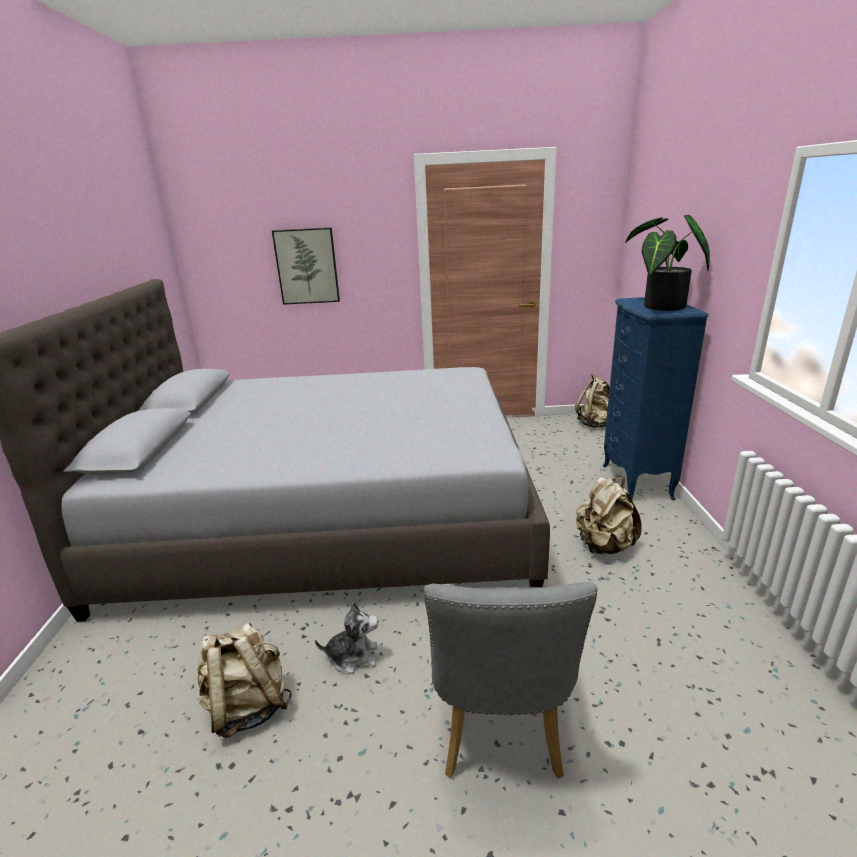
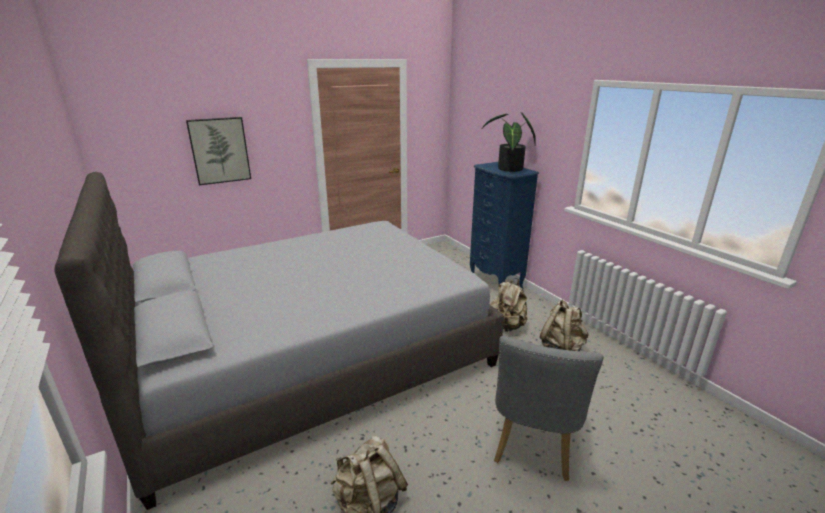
camera: 30 degrees left, 0 degrees up
(353, 657) = (414, 442): plush toy -> none
(499, 729) = (532, 446): grey chair -> grey chair turned 45 degrees clockwise
(596, 424) = (445, 250): beige backpack -> beige backpack (562, 348)

